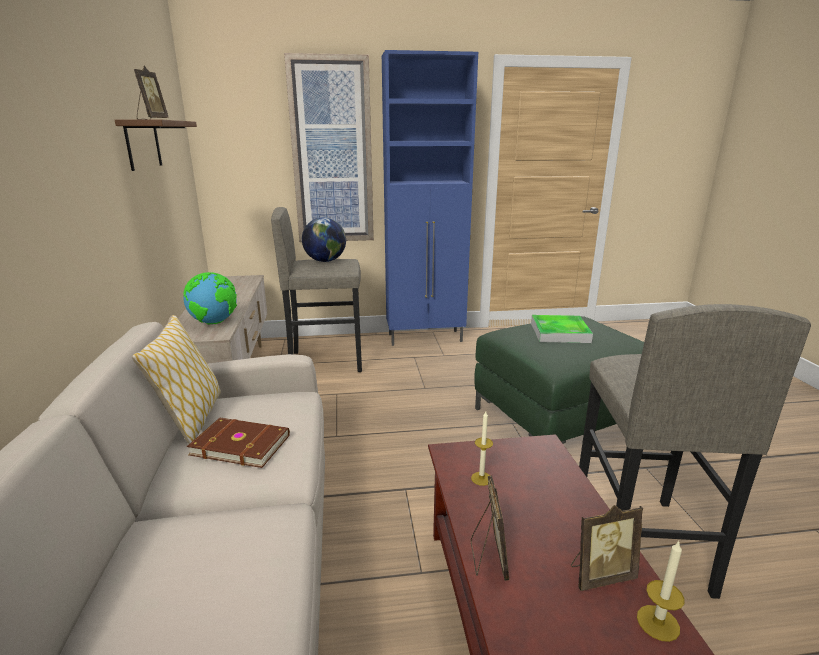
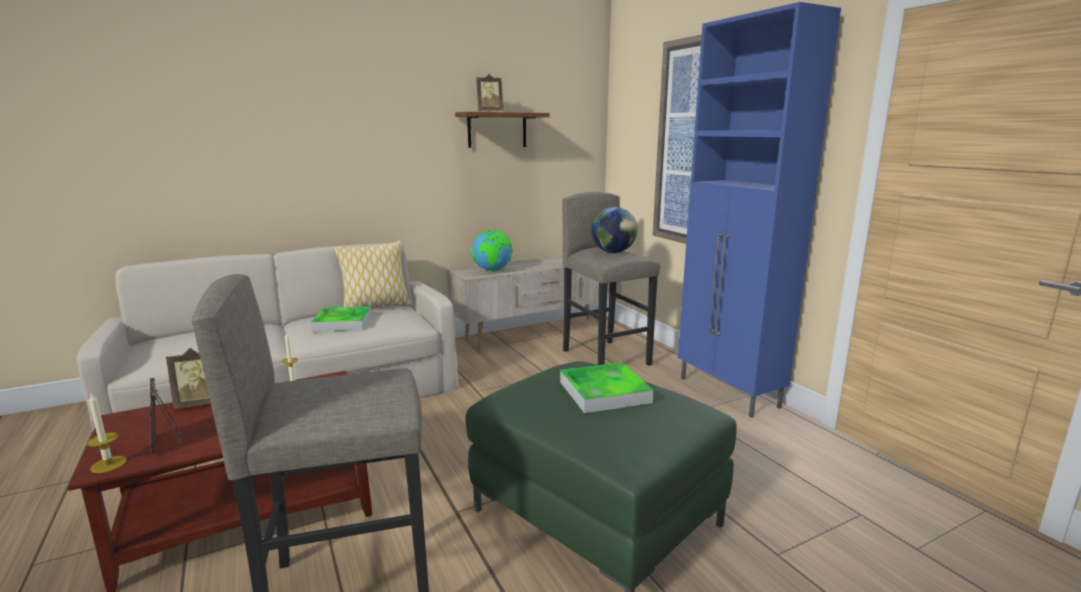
camera: 70 degrees right, 5 degrees down
(241, 444) = (343, 322): brown book -> tray

